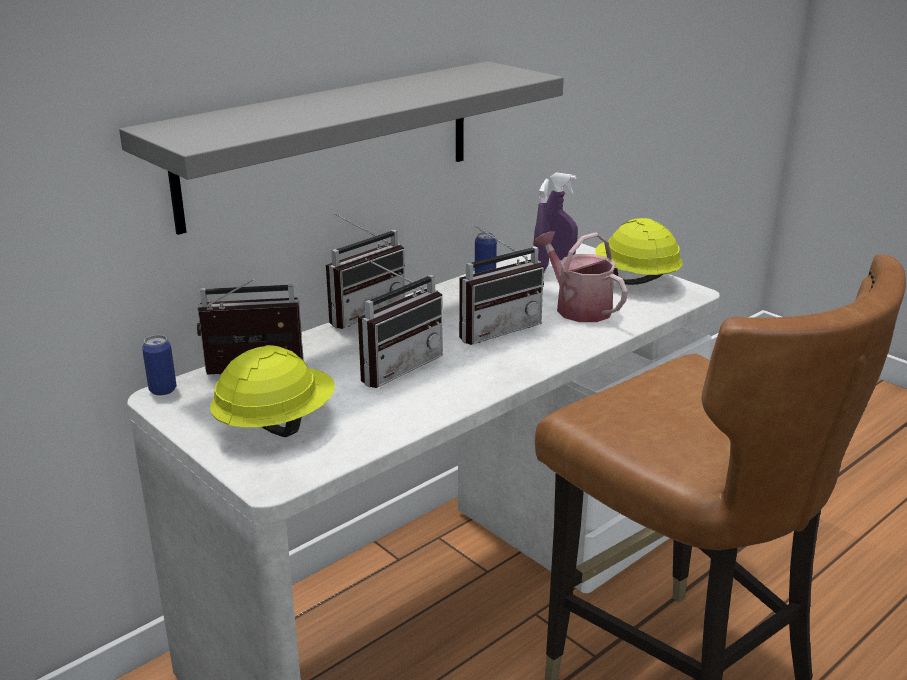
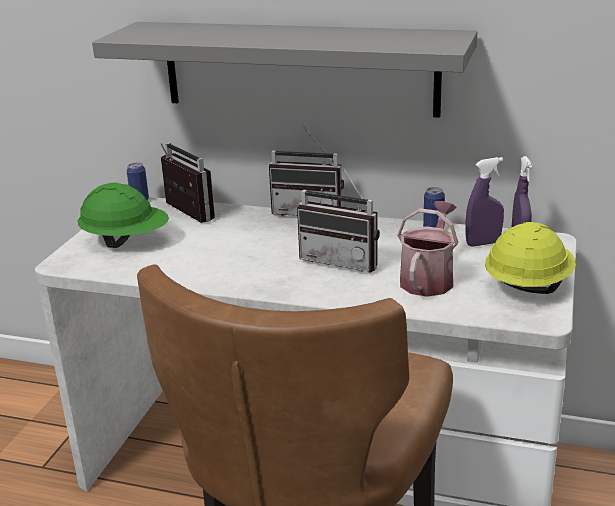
camera: 60 degrees right, 0 degrees up
(275, 425) = (126, 241): yellow hard hat -> green hard hat
(395, 366) = (240, 247): radio -> none

